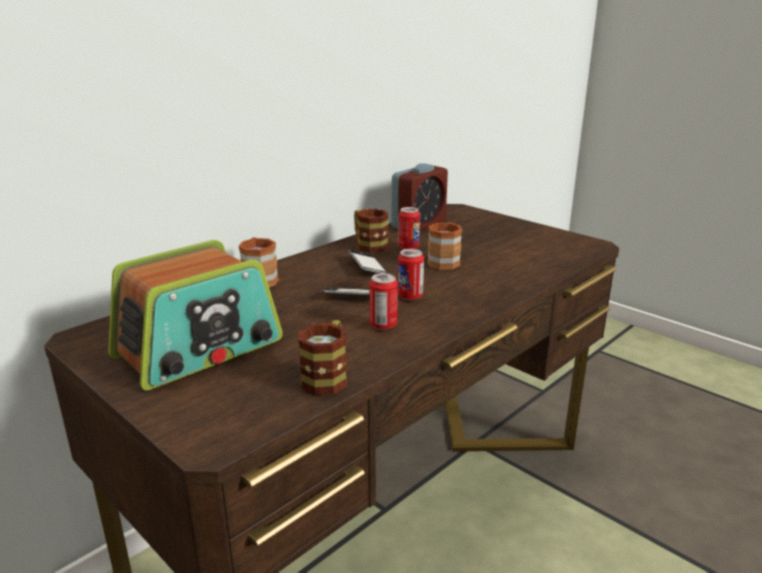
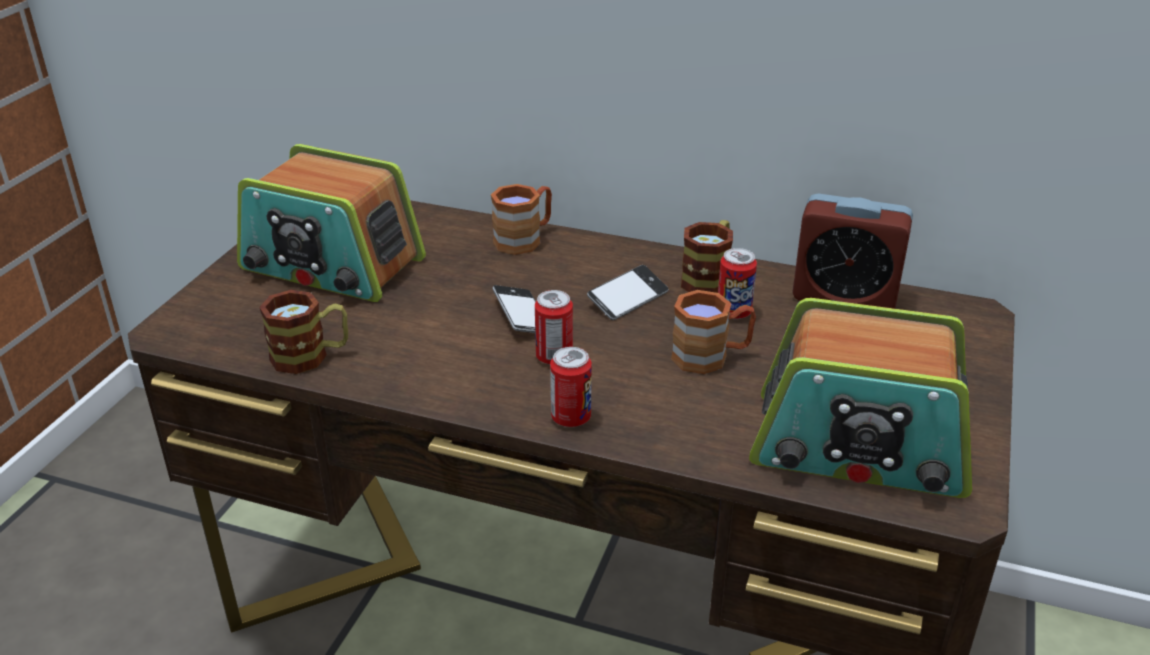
camera: 65 degrees right, 10 degrees up
(383, 325) = (454, 359): can -> can (571, 418)
(543, 250) = (859, 447): none -> radio

